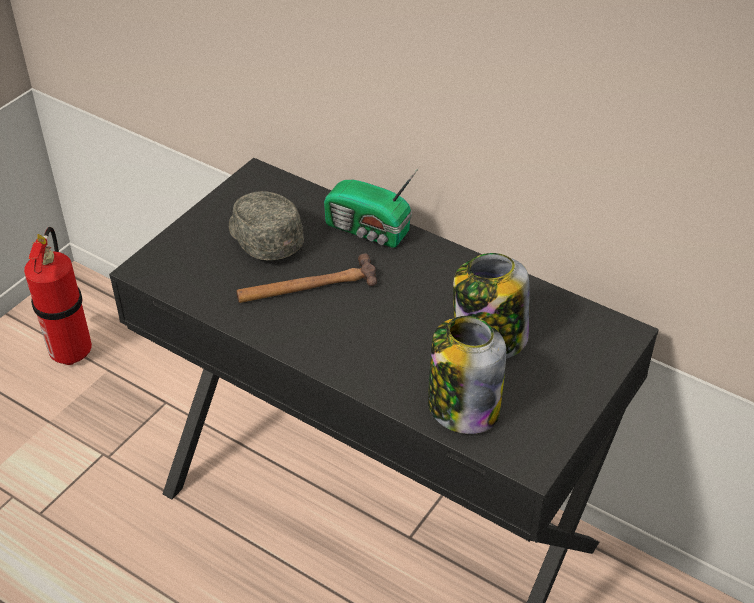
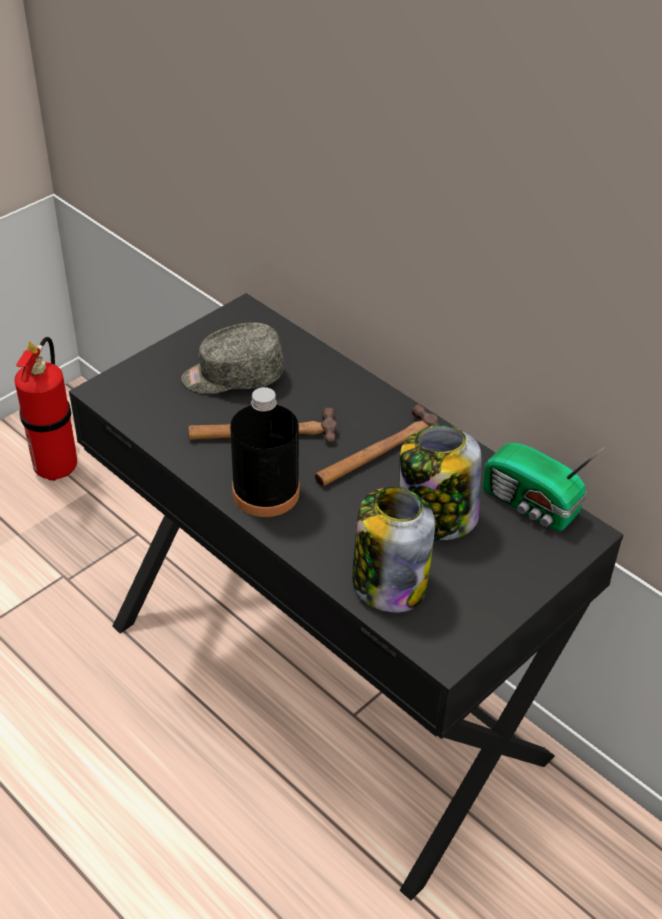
camera: 10 degrees right, 0 degrees up
(263, 237) = (233, 376): grey cap -> grey cap turned 75 degrees counterclockwise
(325, 341) = (266, 492): none -> black bottle
(368, 230) = (343, 385): radio -> radio (531, 505)
(418, 288) = (377, 452): none -> hammer

